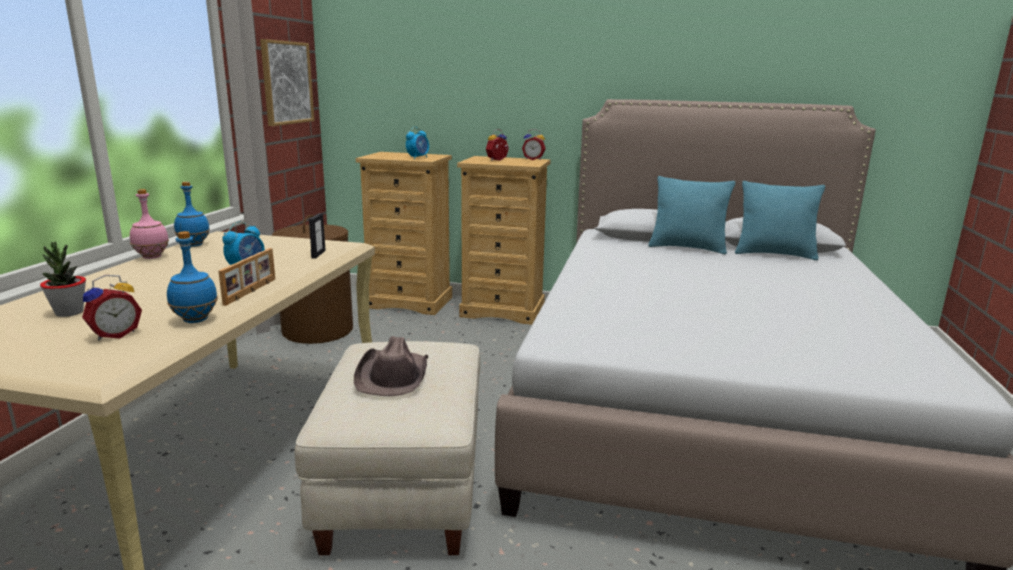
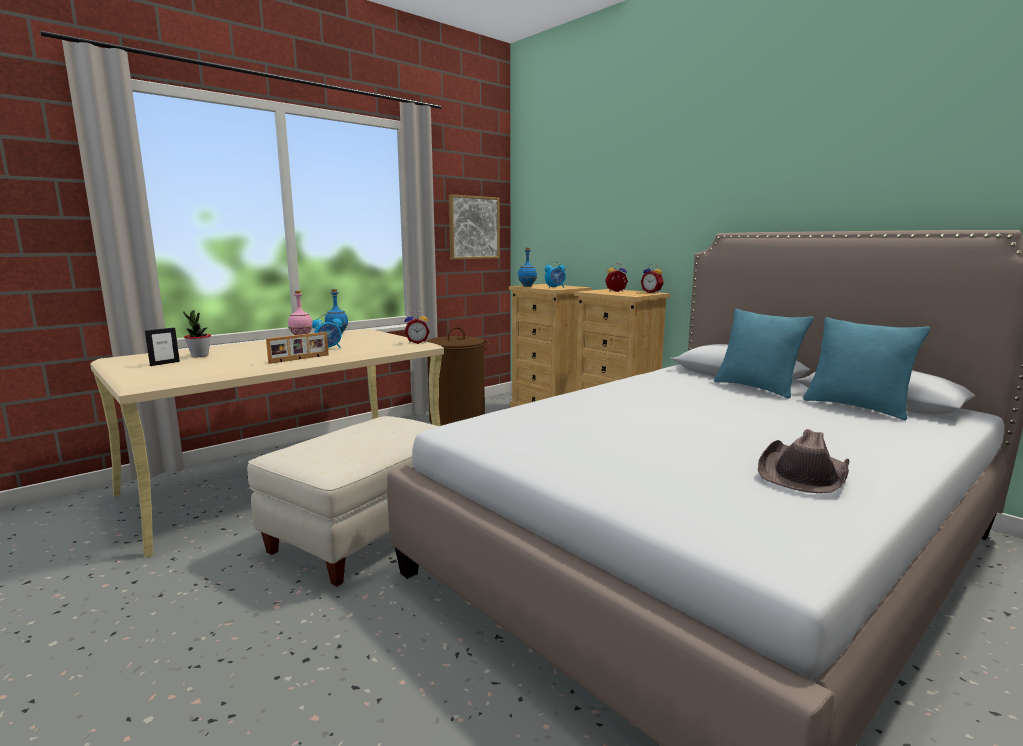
camera: 35 degrees right, 5 degrees down
(115, 335) = (190, 368): alarm clock -> alarm clock (417, 342)
(196, 320) = (237, 367): blue bottle -> blue bottle (527, 286)
(318, 254) = (388, 346): picture frame -> picture frame (164, 363)
(393, 376) = (359, 436): brown hat -> brown hat (804, 473)

